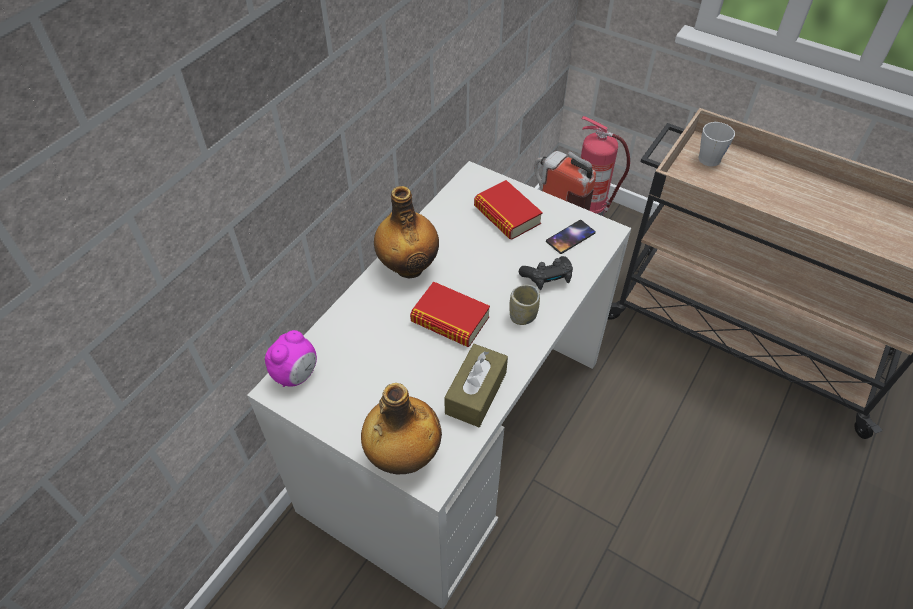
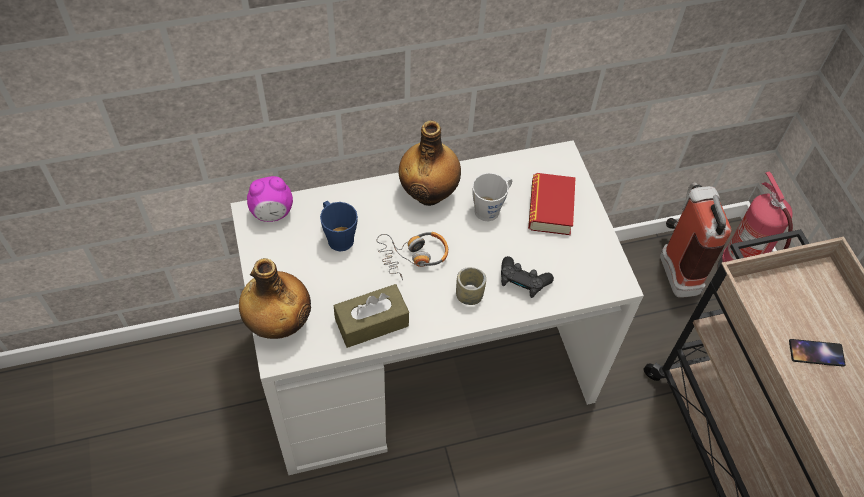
camera: 40 degrees right, 5 degrees up
(373, 350) = (338, 236): none -> blue mug
(450, 320) = (413, 256): book -> headphones
(570, 237) = (581, 264): phone -> phone (816, 353)
(709, 156) = (812, 289): grey mug -> grey mug (491, 208)

